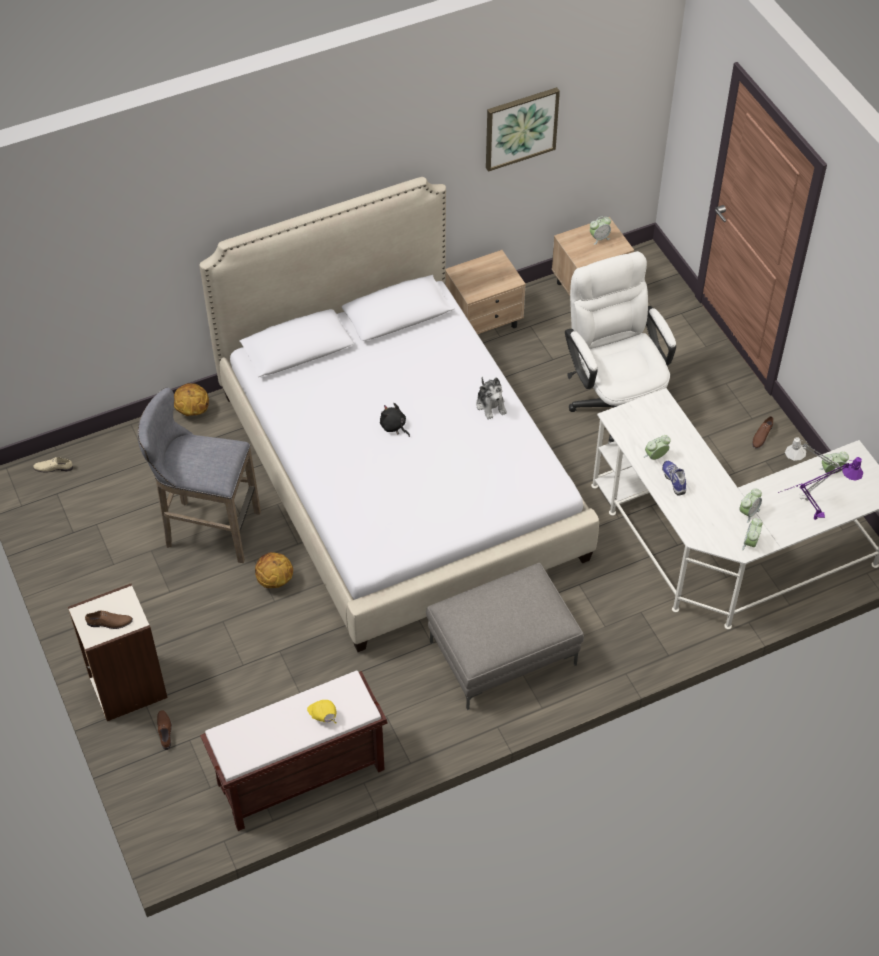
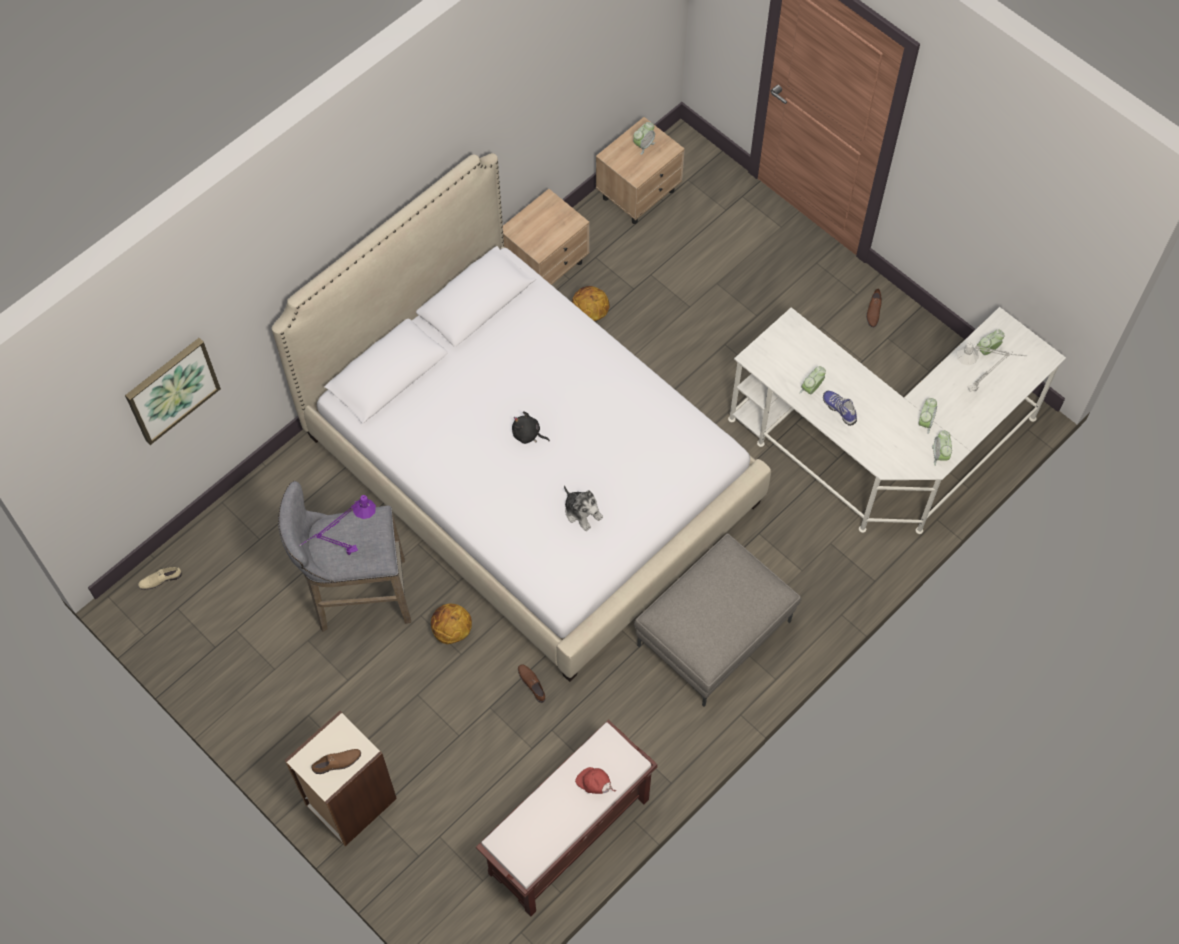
camera: 20 degrees left, 10 degrees up
(165, 731) = (410, 835): brown shoe -> brown shoe (532, 684)
(192, 411) = (281, 466): basketball -> basketball (589, 314)
(323, 716) = (594, 784): yellow cap -> red cap
(491, 405) = (617, 378): plush toy -> plush toy (582, 512)
(520, 128) = (556, 67): picture -> picture (171, 389)
(614, 400) = (714, 316): white office chair -> none
(809, 519) = (986, 410): purple table lamp -> purple table lamp (343, 556)

